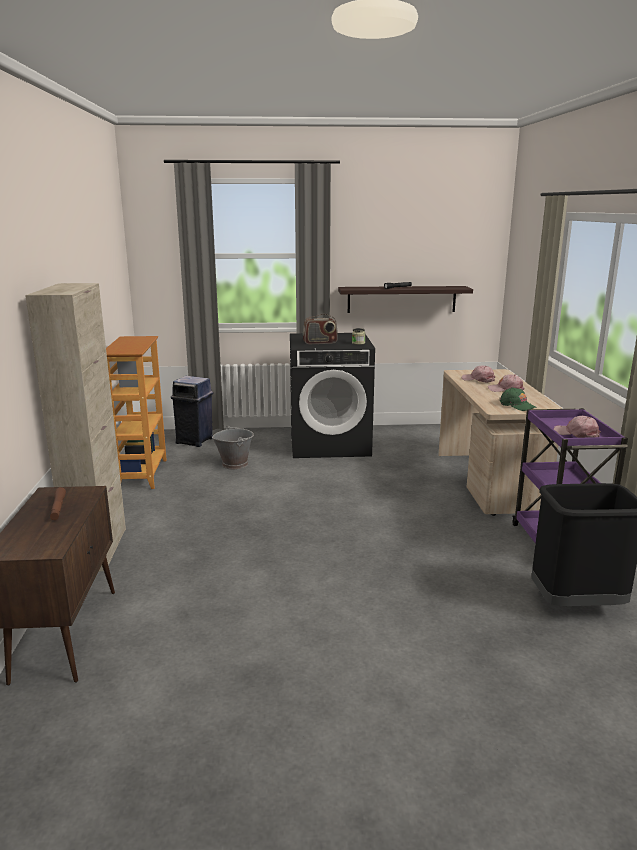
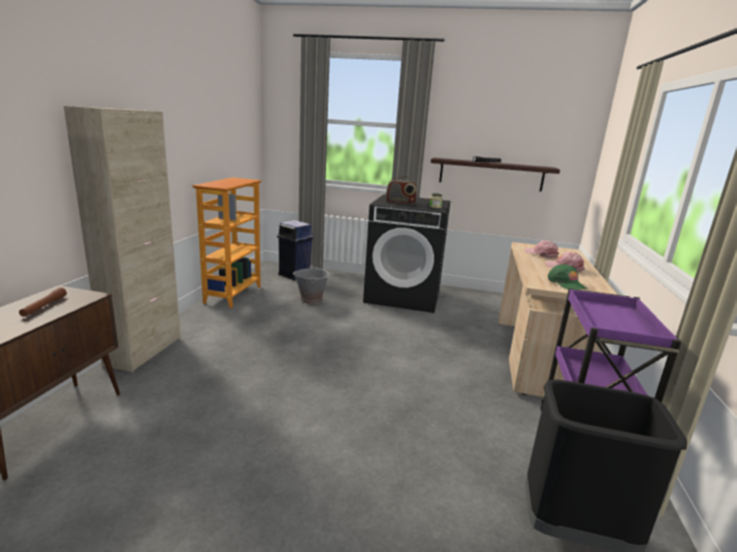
camera: 15 degrees right, 0 degrees up
(576, 434) = (617, 325): pink cap -> none

